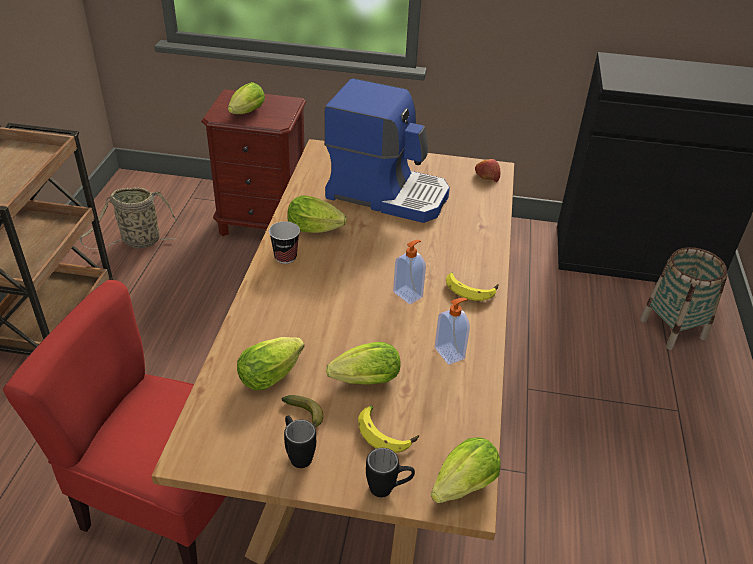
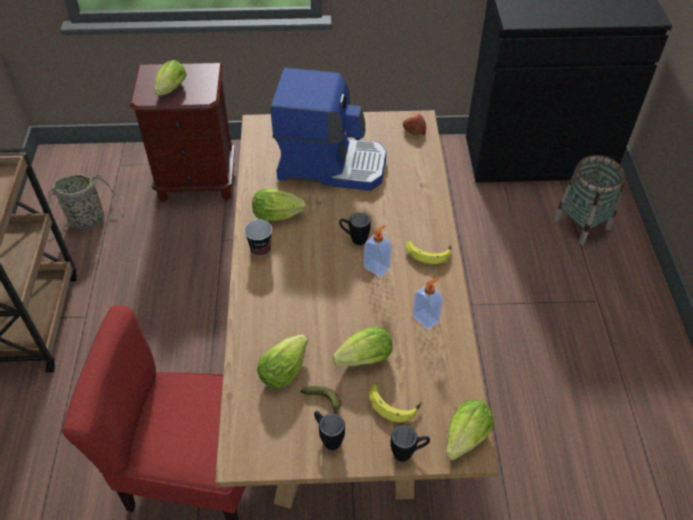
camera: 10 degrees left, 10 degrees up
(391, 263) = (354, 239): none -> black mug

